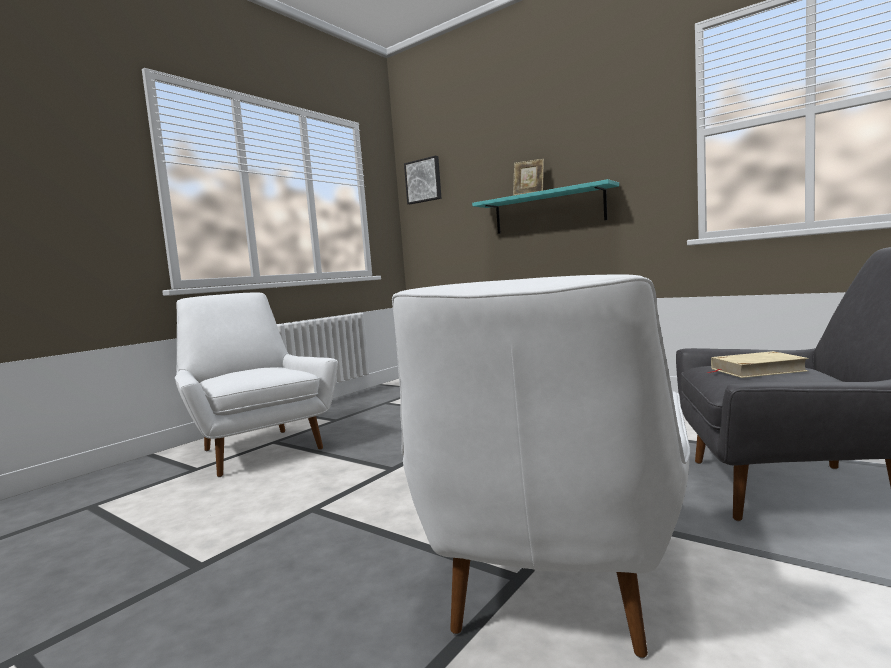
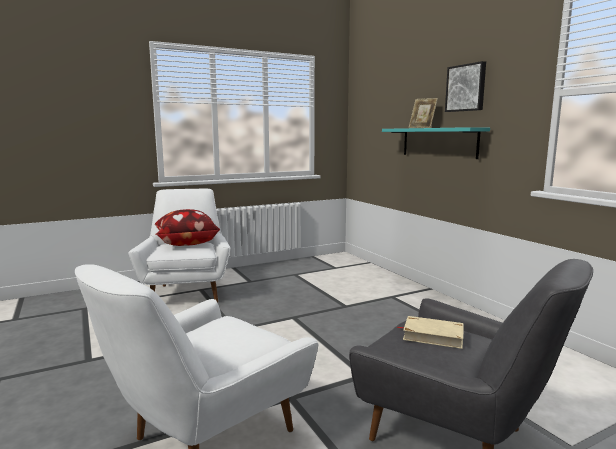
camera: 25 degrees right, 5 degrees up
(253, 370) = (186, 243): none -> pillow
(424, 181) = (363, 102): picture -> picture (466, 88)

